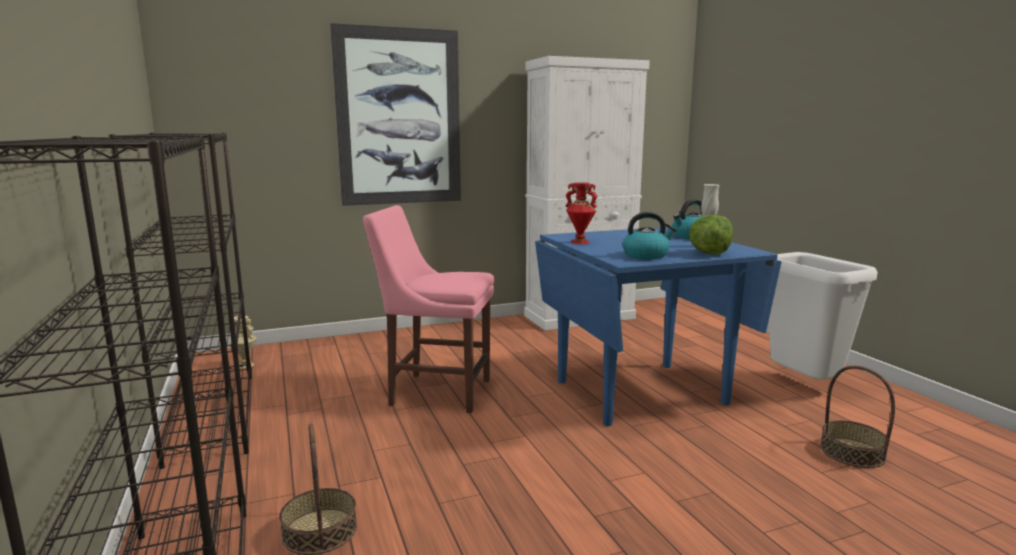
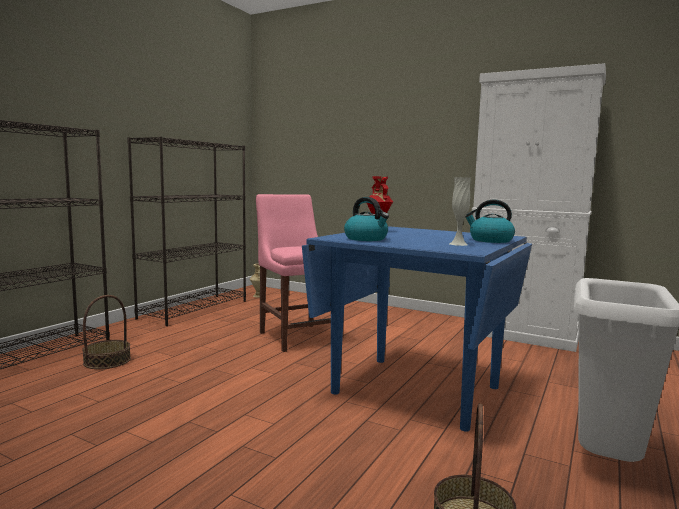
camera: 50 degrees right, 5 degrees down
(399, 118) = (383, 138): picture -> none
(709, 253) = (423, 246): lettuce -> none

